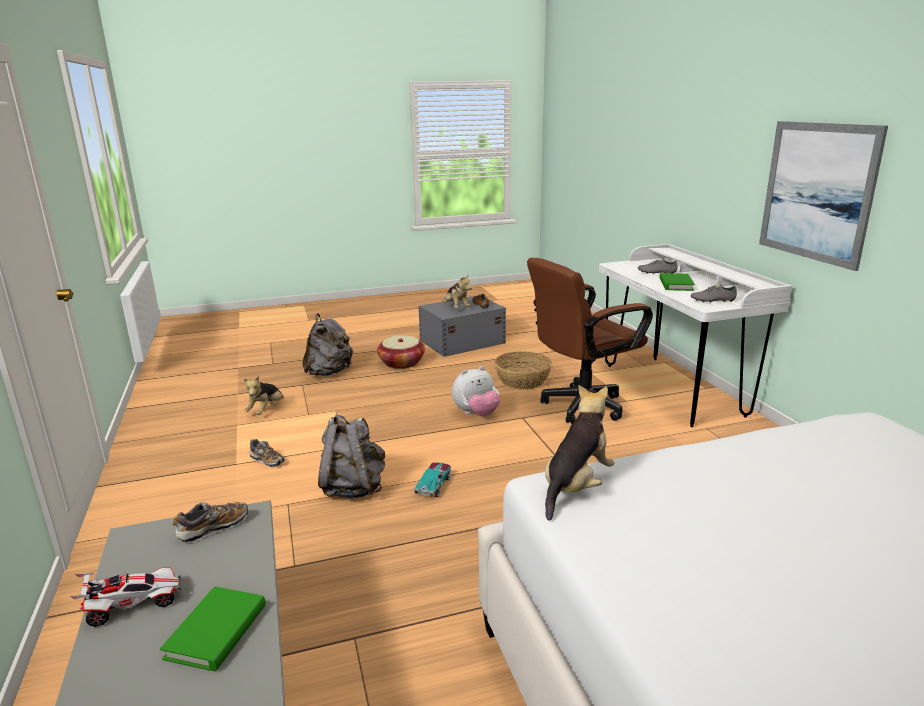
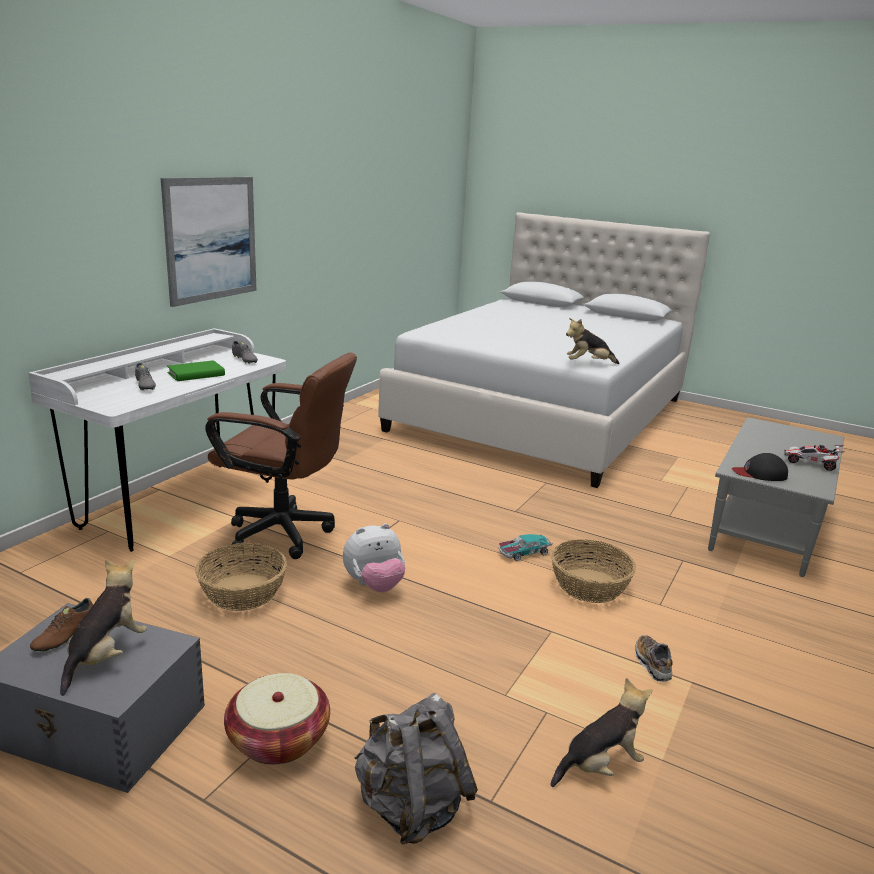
camera: 135 degrees left, 0 degrees up
(213, 528) = (760, 473): shoe -> black cap
(217, 632) = (767, 442): green book -> none
(353, 488) = (590, 586): grey backpack -> basket
(476, 414) = (374, 585): plush toy -> plush toy turned 135 degrees clockwise

